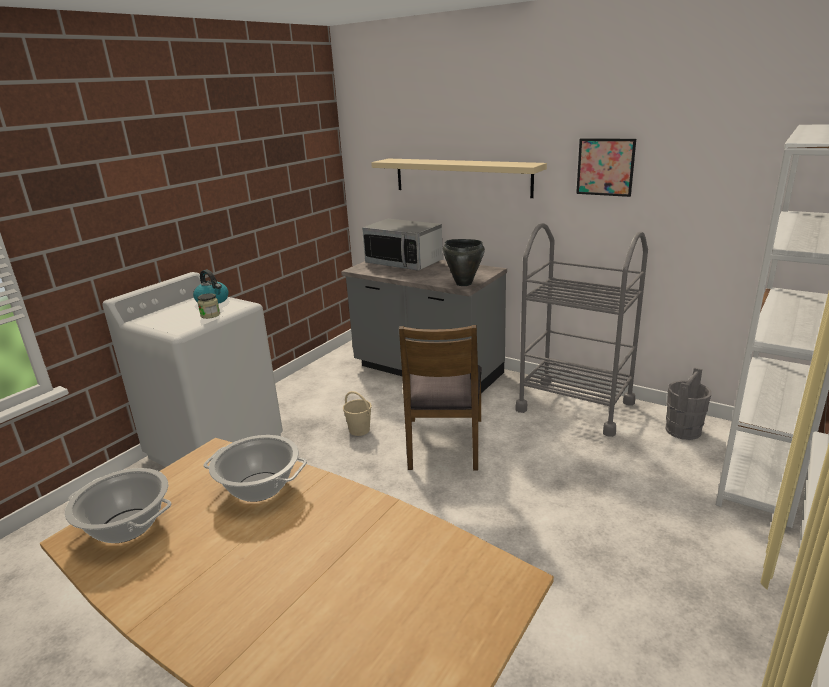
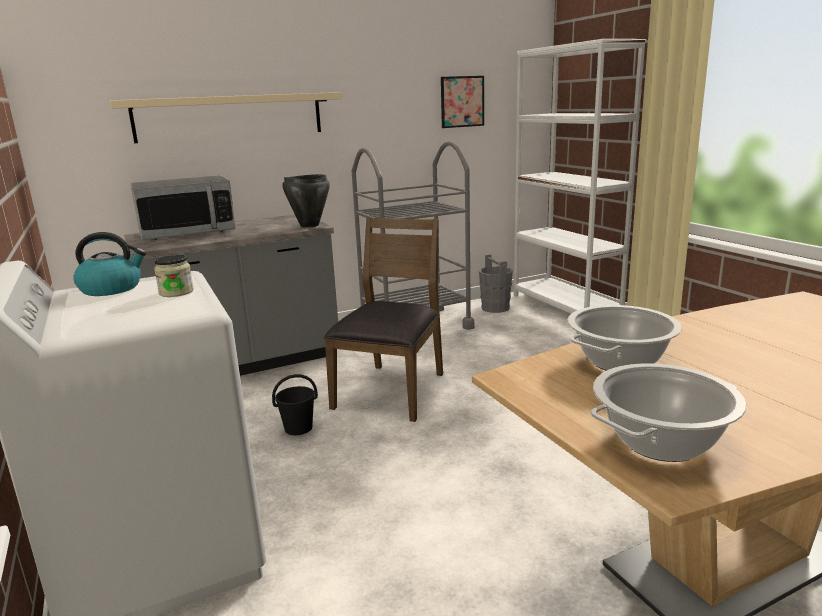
camera: 60 degrees left, 5 degrees down
(359, 430) = (299, 428): beige bucket -> black bucket
(444, 443) = (392, 390): brown chair -> brown chair turned 105 degrees counterclockwise
(605, 167) = (385, 93): picture -> picture (462, 101)

